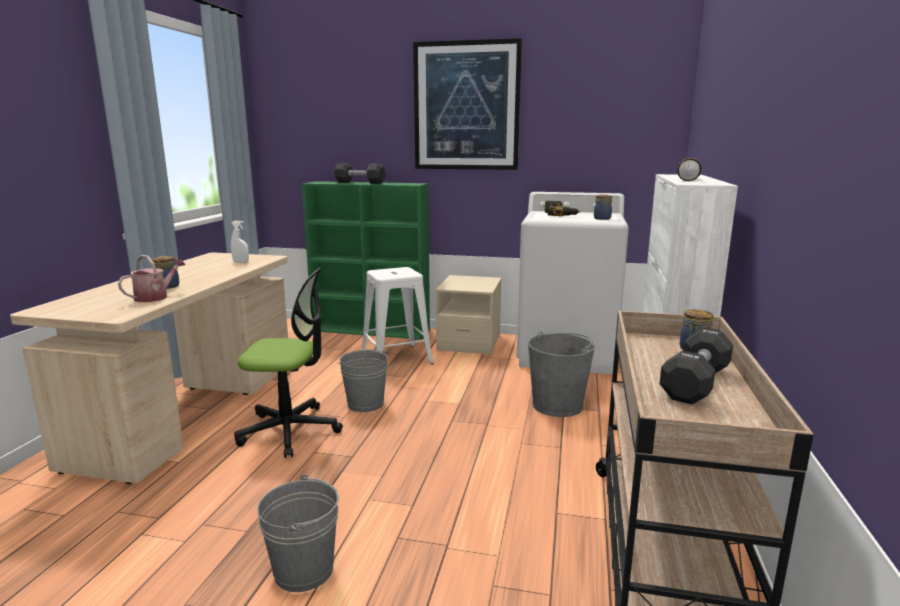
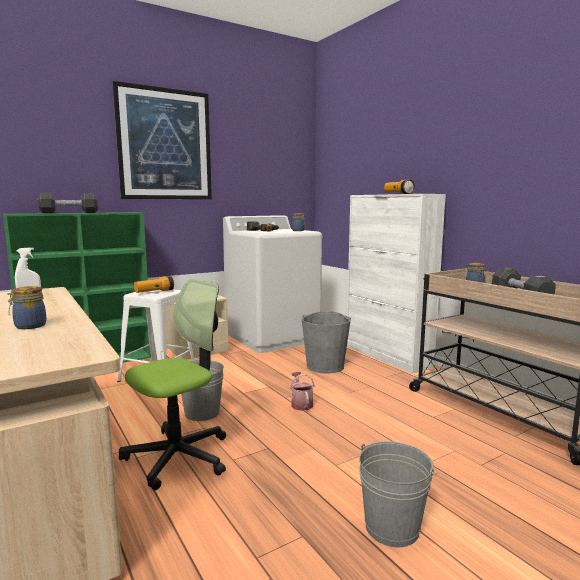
camera: 45 degrees left, 5 degrees down
(155, 297) = (58, 334): watering can -> watering can (301, 404)
(394, 272) = (154, 292): none -> flashlight

